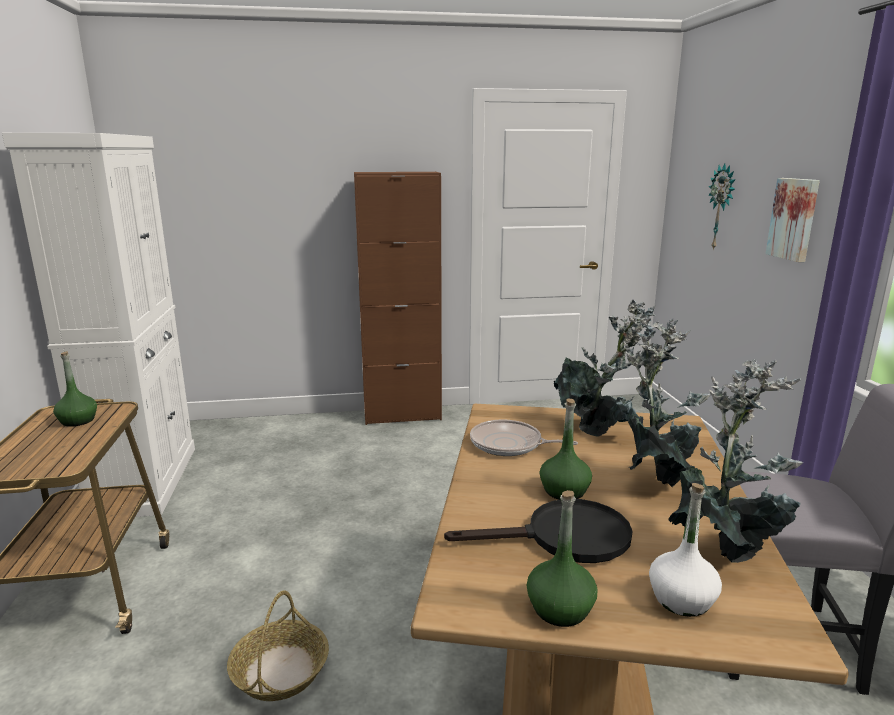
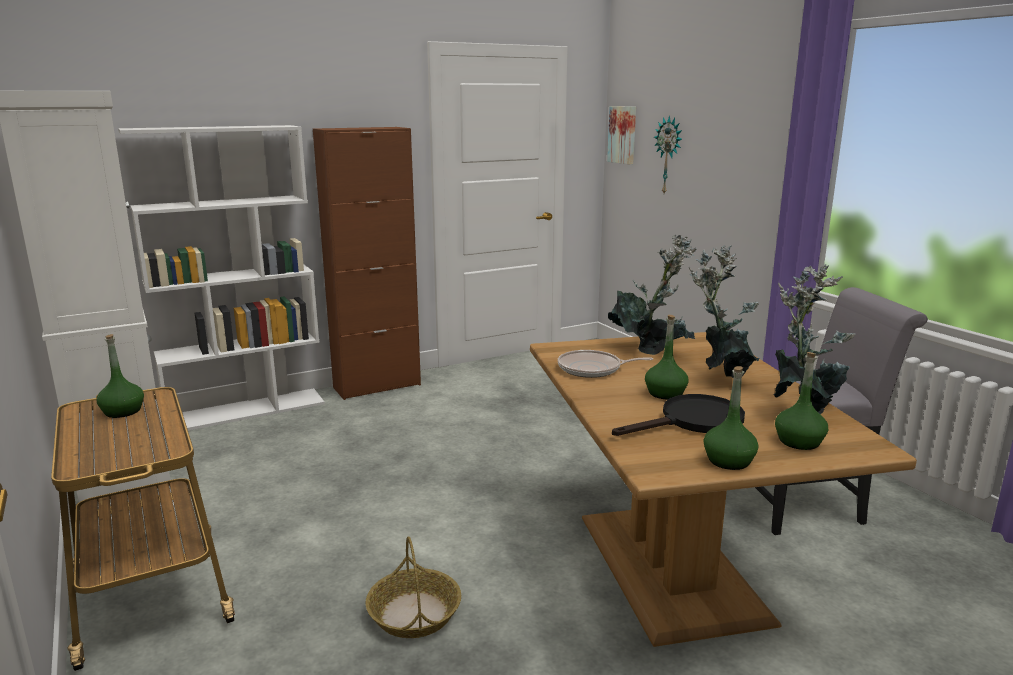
camera: 20 degrees left, 0 degrees up
(281, 422) = (247, 410): none -> white bookcase
(681, 599) = (799, 441): white bottle -> green bottle
(794, 219) = (742, 164): picture -> picture (623, 134)

